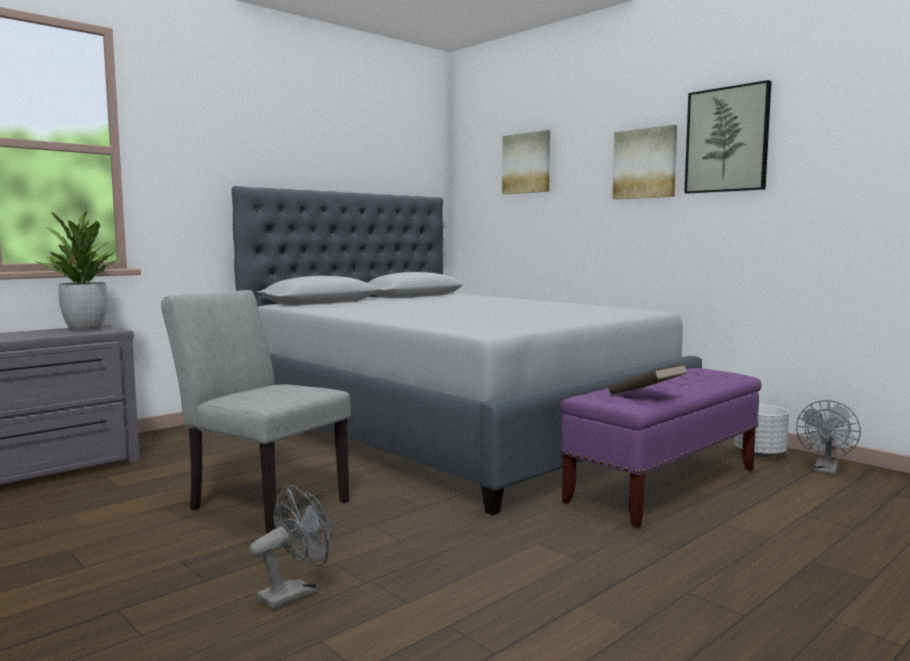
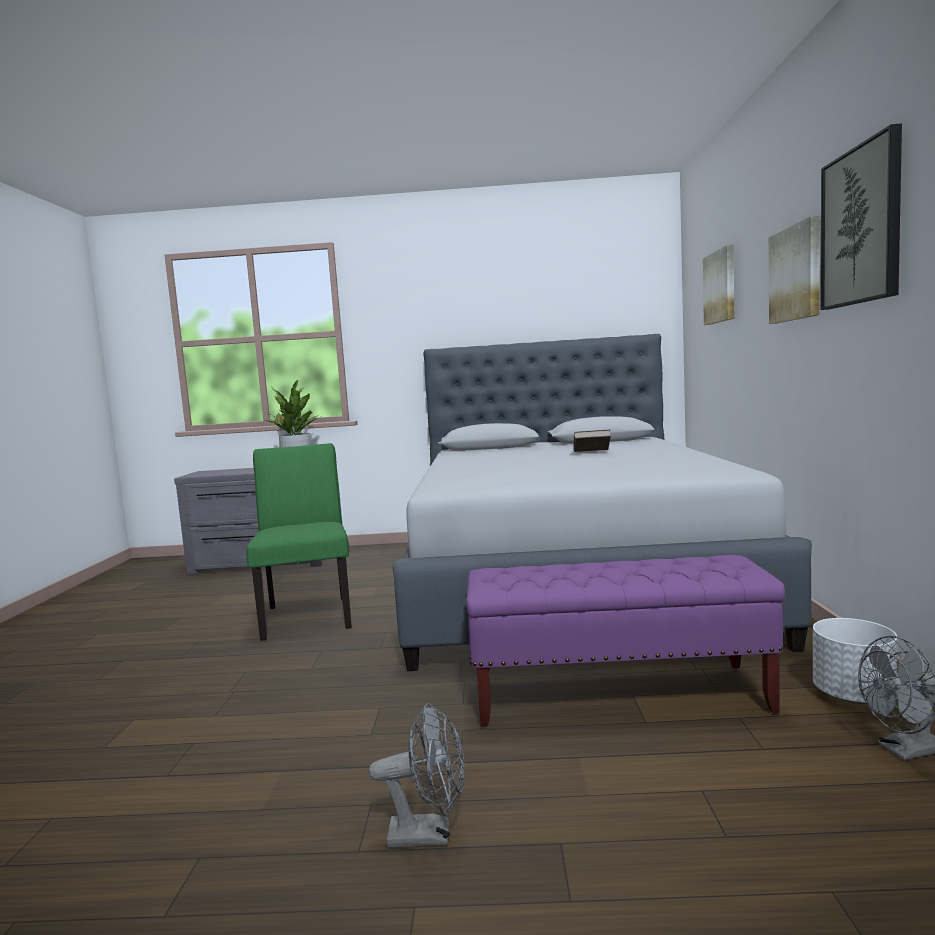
camera: 45 degrees right, 0 degrees up
(261, 503) = (308, 614): grey chair -> green chair
(294, 593) = (189, 683): grey fan -> grey fan (430, 834)
(646, 396) = (534, 581): brown book -> brown book (591, 453)

